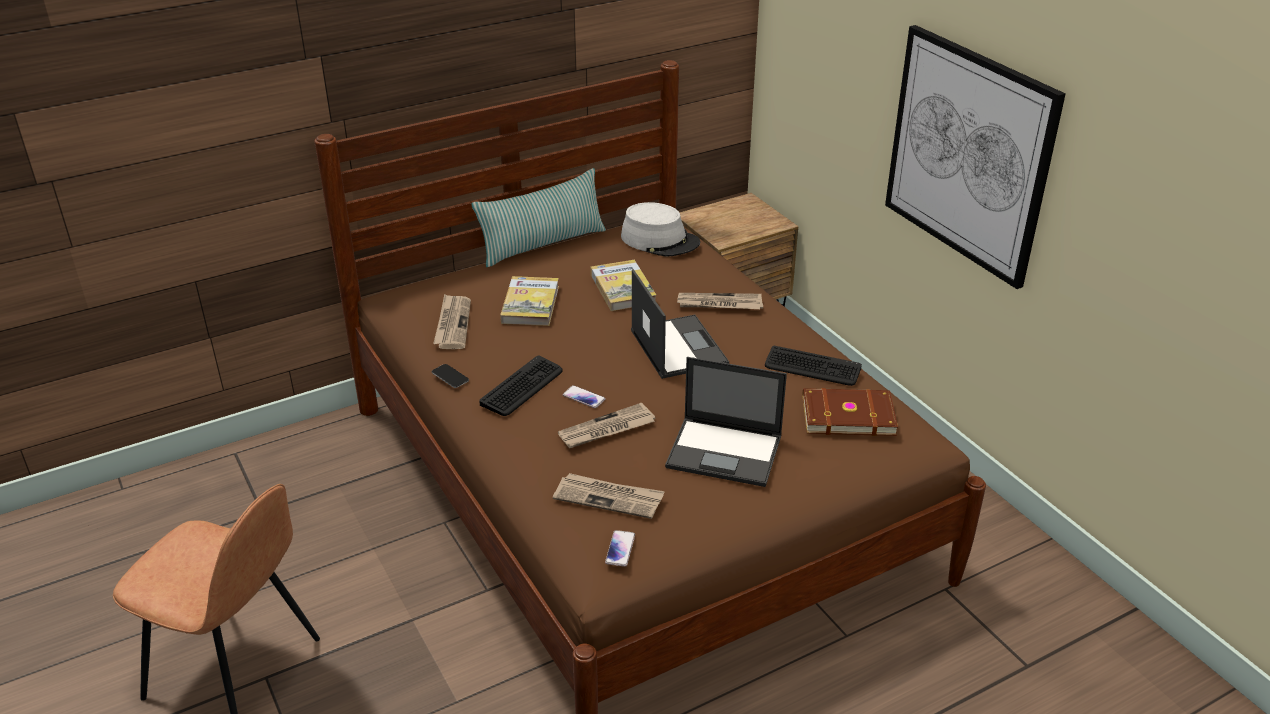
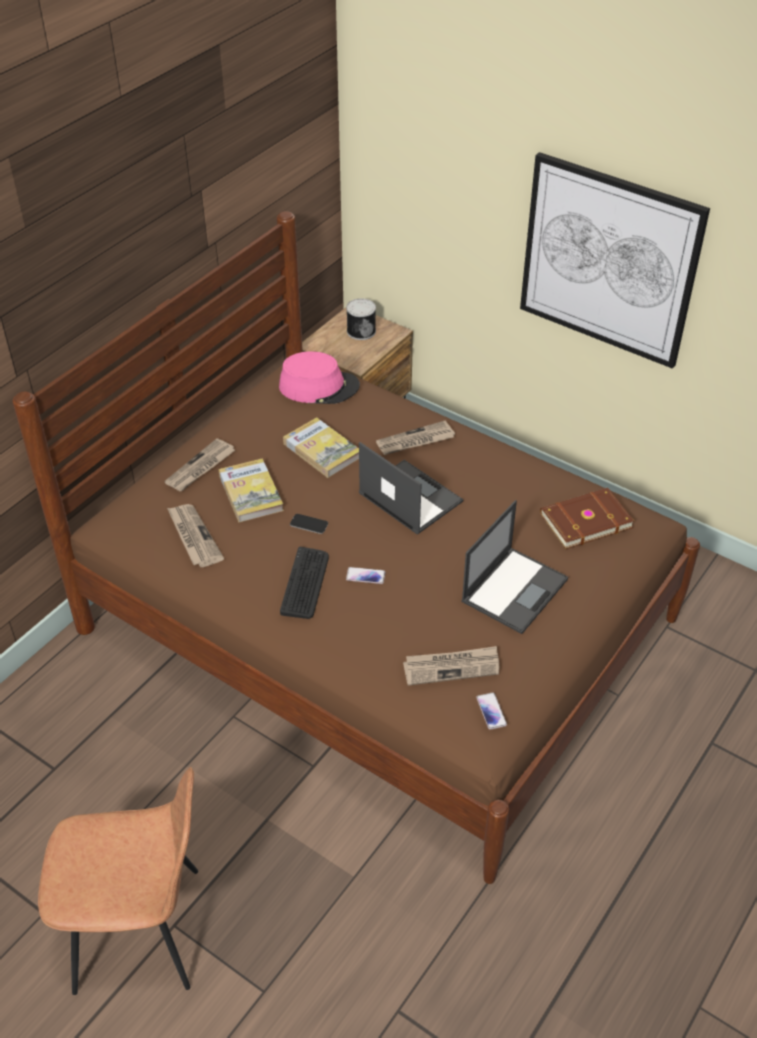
camera: 25 degrees left, 10 degrees up
(450, 377) = (231, 594): phone -> phone (309, 524)
(542, 244) = (211, 421): pillow -> none
(606, 429) = (406, 601): newspaper -> newspaper (200, 468)
(660, 240) = (319, 386): grey hat -> pink hat
(725, 452) = (515, 589): laptop -> laptop turned 45 degrees counterclockwise
(746, 215) = (361, 330): none -> can
(812, 367) = (530, 482): keyboard -> none

